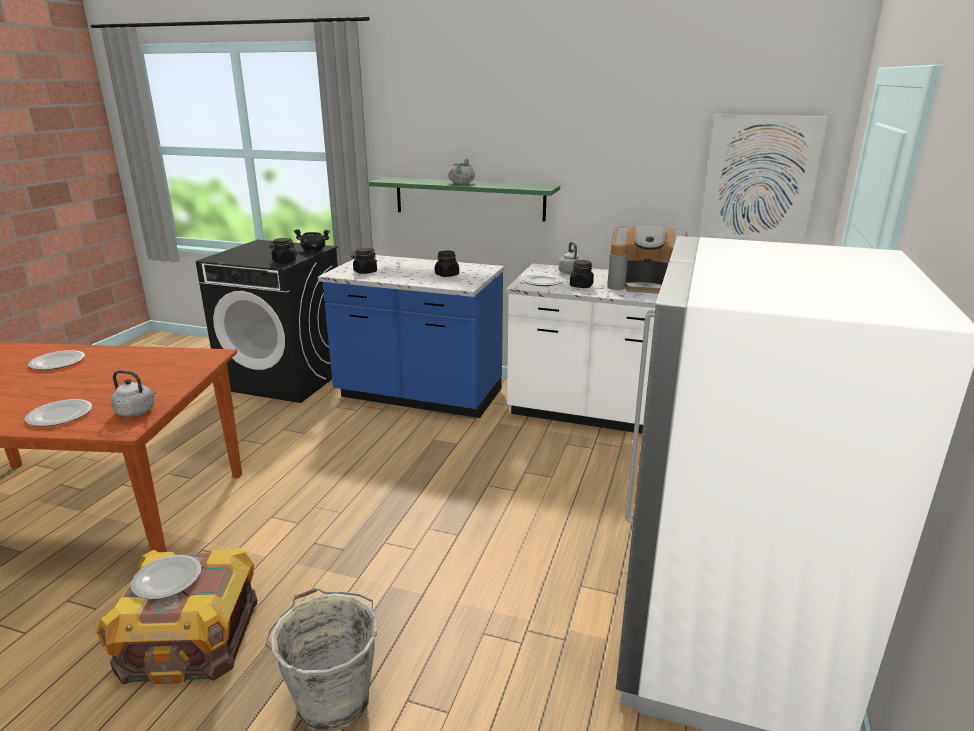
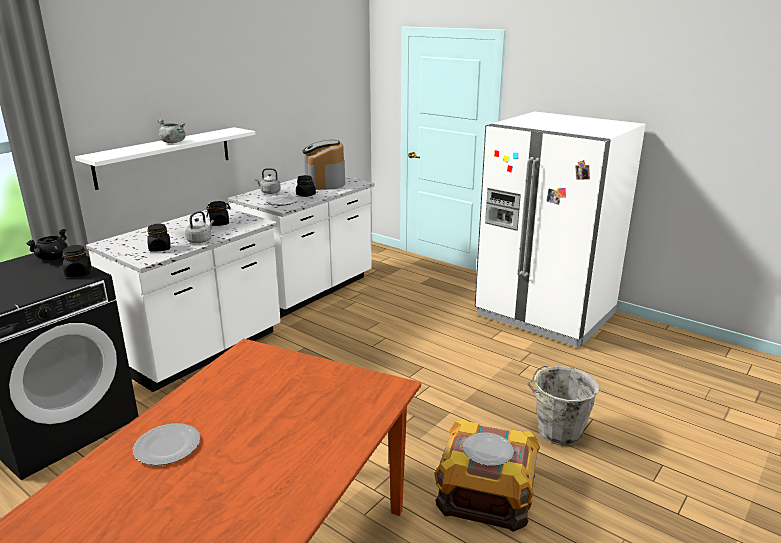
camera: 70 degrees left, 0 degrees up
(60, 415) = (341, 425): plate -> none
(137, 412) = (363, 383): grey kettle -> grey kettle (200, 240)
(419, 395) = (202, 351): blue counter -> white counter
(469, 198) = (164, 157): green shelf -> white shelf
(645, 284) = (324, 182): coffee machine -> coffee machine turned 135 degrees clockwise
(760, 178) = (339, 97): picture -> none

